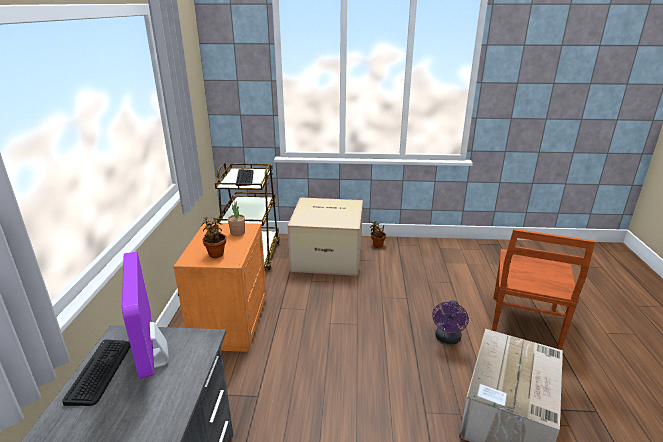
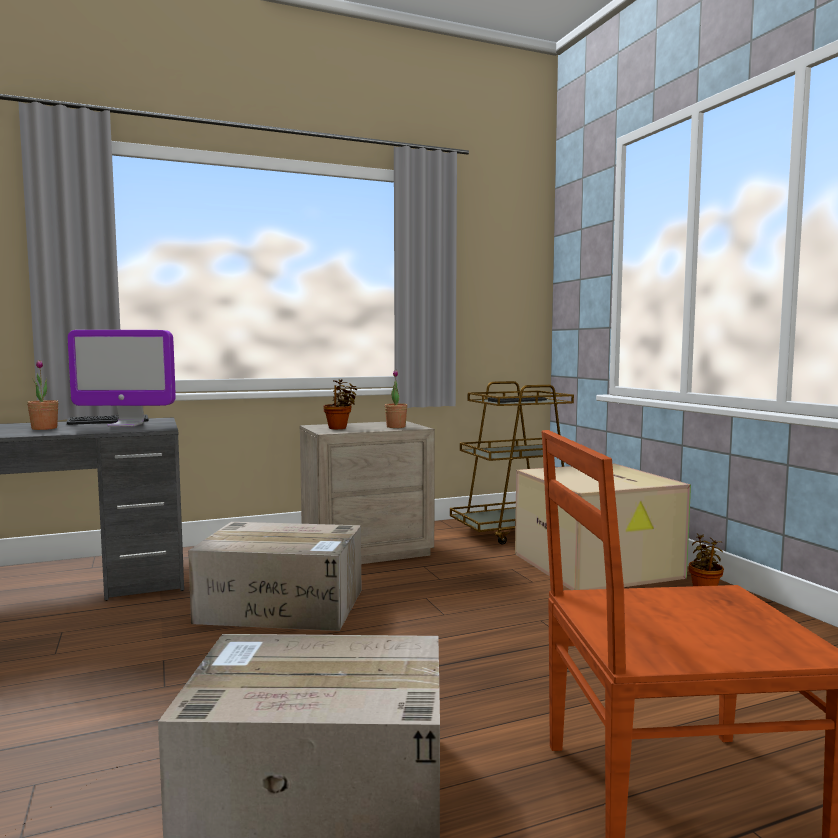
camera: 65 degrees right, 20 degrees down
(119, 423) = (44, 428): none -> potted plant
(153, 359) = (126, 425): monitor -> monitor turned 135 degrees counterclockwise
(229, 322) = (366, 550): orange nightstand -> beige nightstand
(302, 383) = (284, 606): none -> cardboard box
(447, 339) = (487, 695): purple fan -> none

